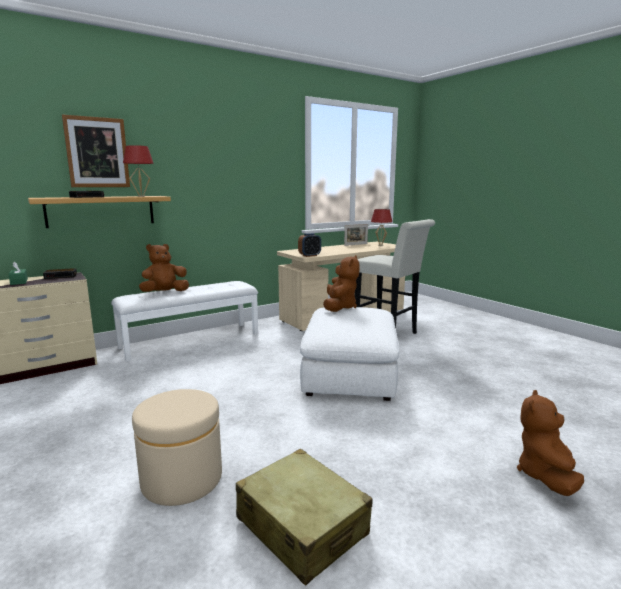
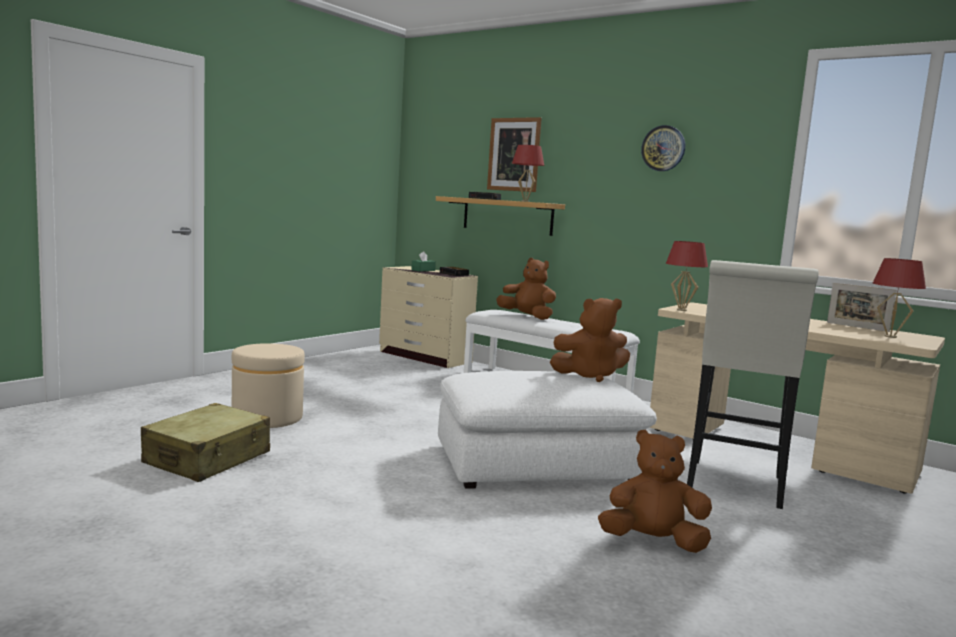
camera: 70 degrees right, 5 degrees down
(233, 151) = (663, 148): none -> wall clock
(309, 255) = (681, 310): alarm clock -> red table lamp
(546, 476) = (307, 581): brown plush toy -> brown plush toy (652, 542)

